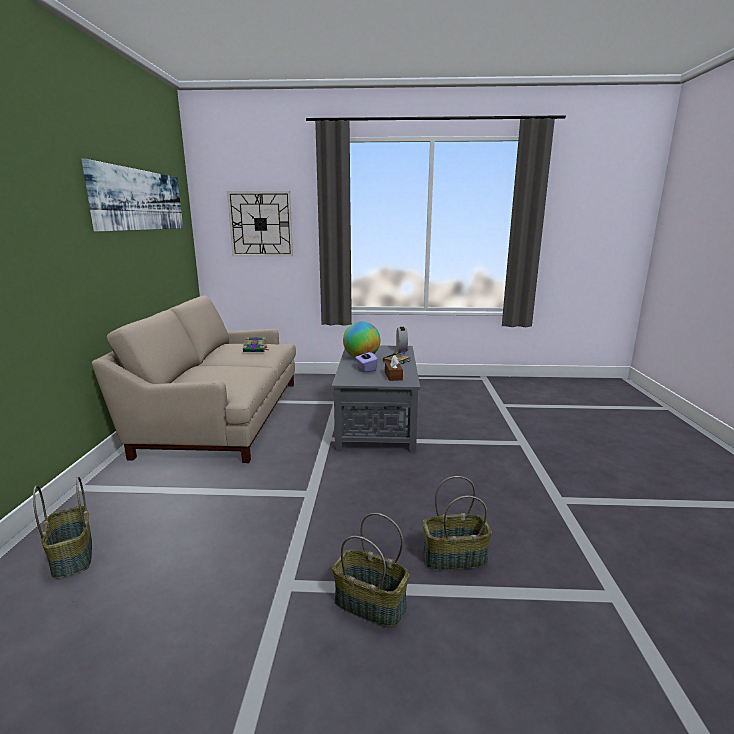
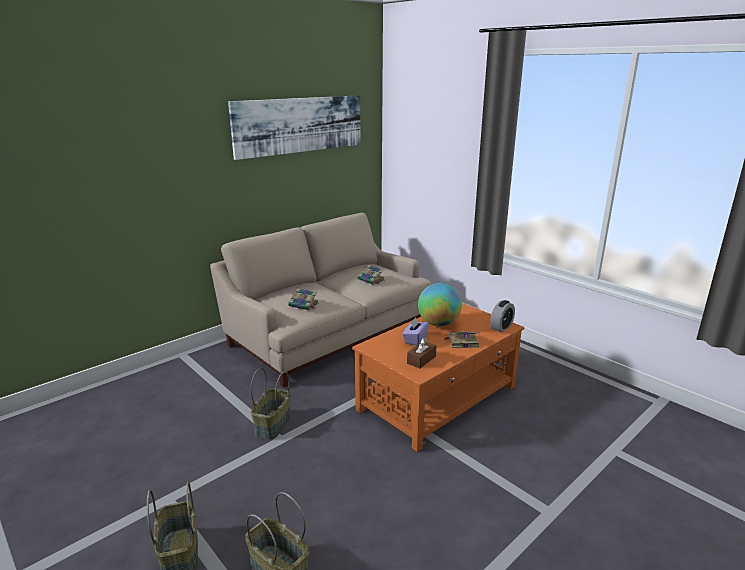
camera: 45 degrees right, 5 degrees up
(73, 556) = (123, 403): basket -> basket (273, 425)
(231, 376) = (304, 305): none -> book
(261, 224) = (434, 145): wall clock -> none
(377, 420) = (438, 397): grey coffee table -> orange coffee table

